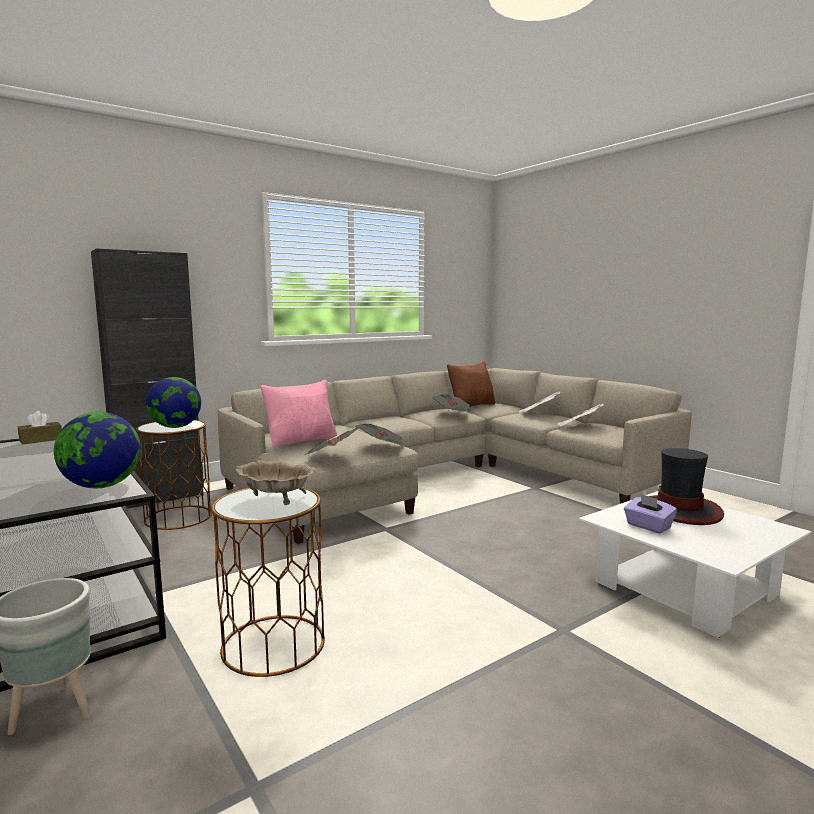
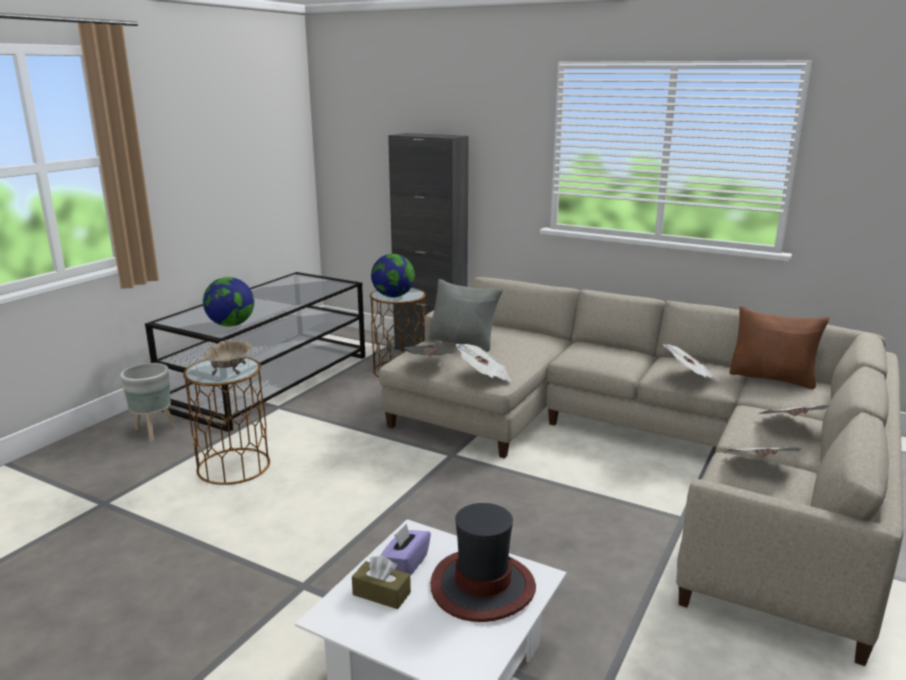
camera: 65 degrees right, 10 degrees up
(41, 440) = (320, 281): brown tissue box -> brown tissue box (381, 594)
(302, 441) = (463, 342): pink pillow -> grey pillow

